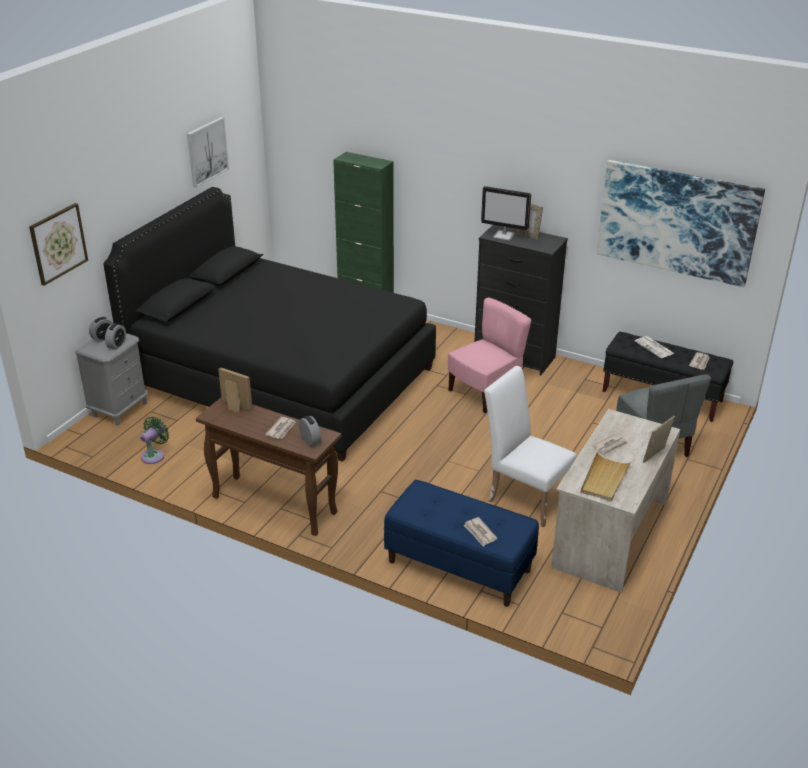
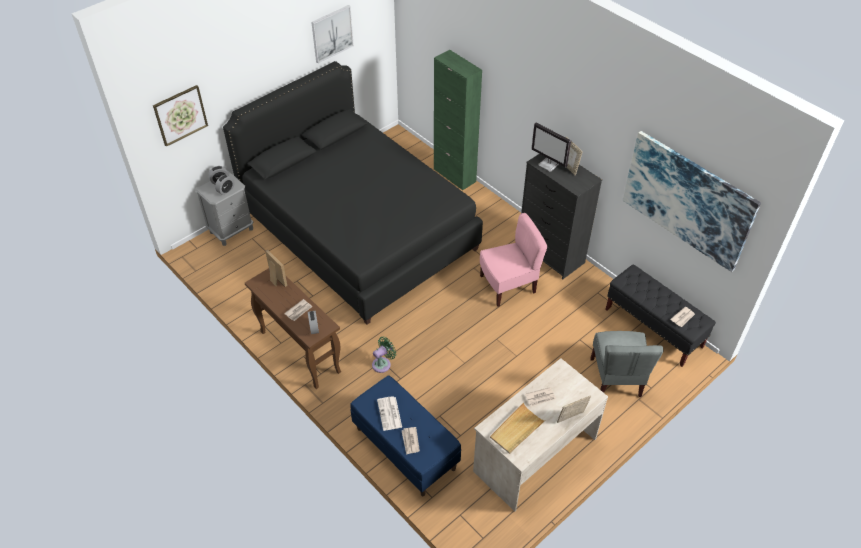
camera: 20 degrees right, 15 degrees up
(154, 455) = (237, 281): green fan -> green fan (383, 364)
(524, 497) = (486, 399): white chair -> none
(655, 348) = (652, 291): newspaper -> newspaper (390, 414)

